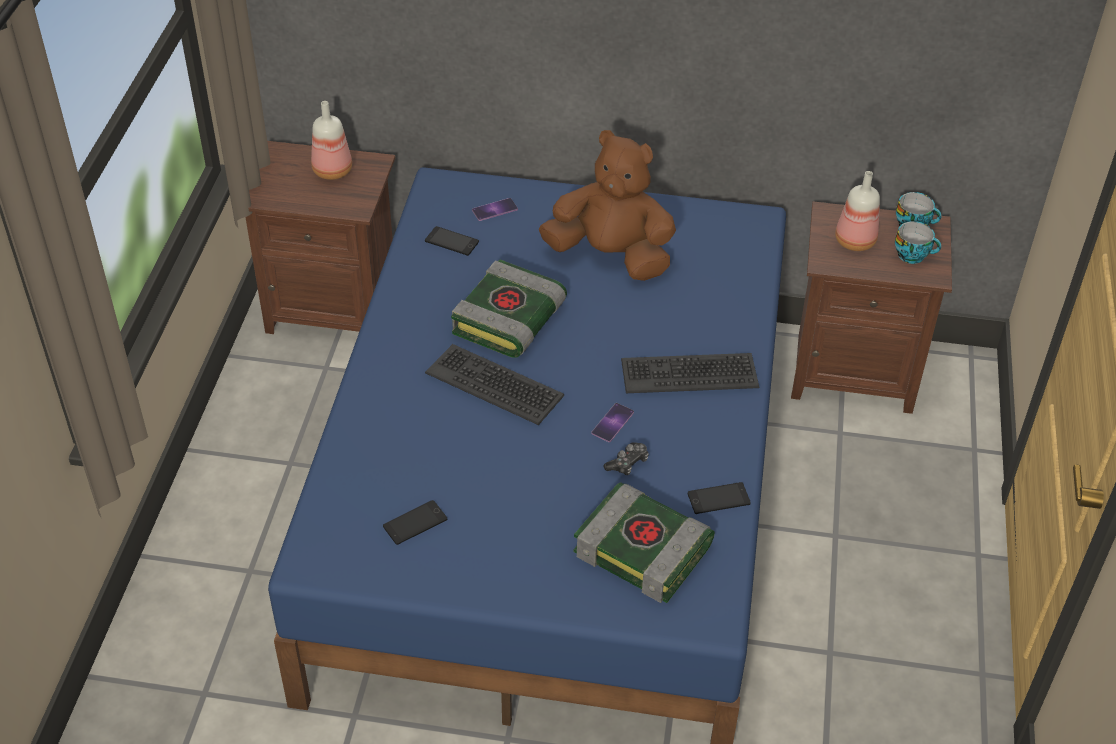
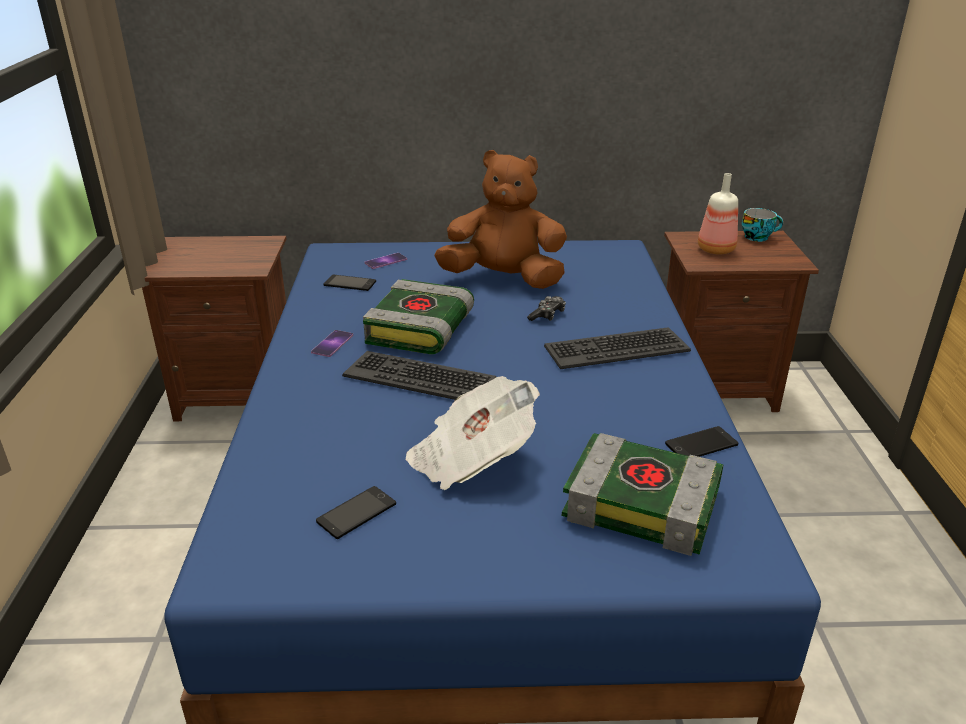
camera: 10 degrees left, 15 degrees down
(334, 171) = (229, 249): bottle -> none
(518, 484) = (471, 459): none -> newspaper
(612, 422) = (556, 394): phone -> phone (332, 343)
(627, 463) = (587, 426): game controller -> game controller (547, 315)
(913, 255) = (770, 253): cup -> none

